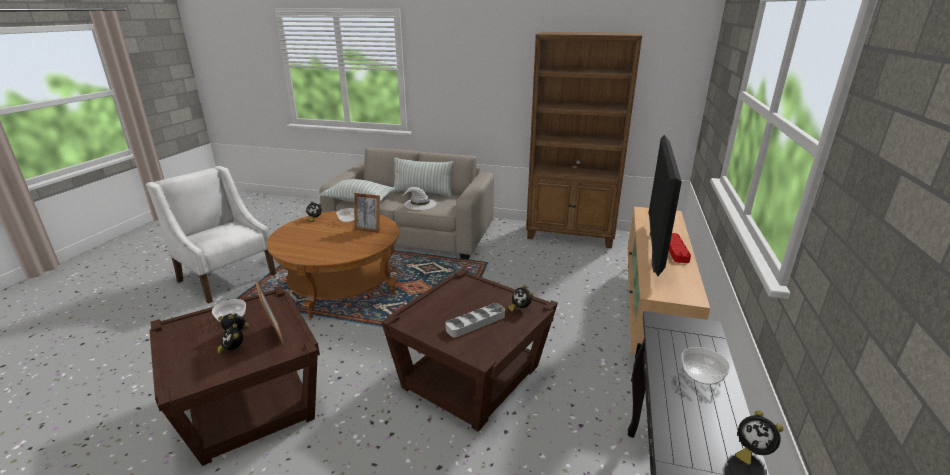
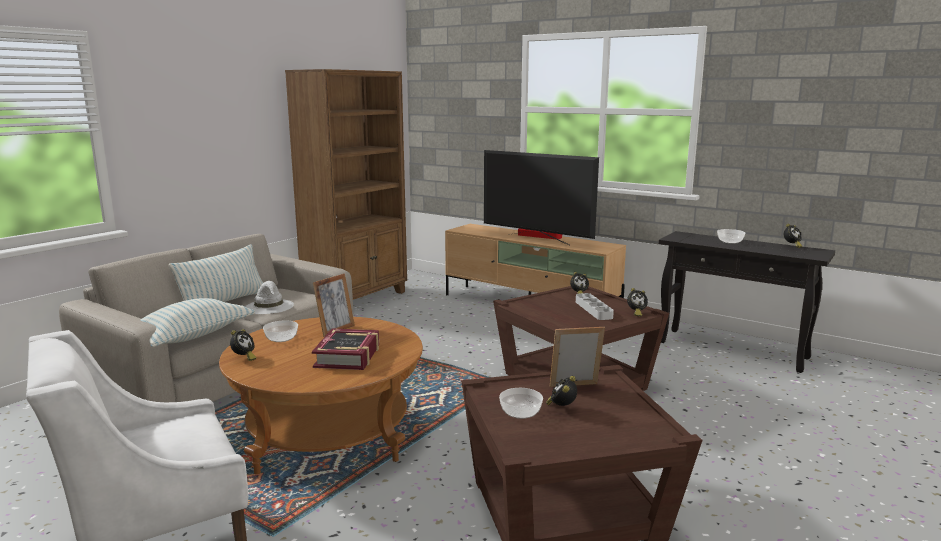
camera: 70 degrees left, 10 degrees down
(233, 350) = (599, 409): alarm clock -> alarm clock (636, 313)
(322, 243) = (348, 356): none -> book

